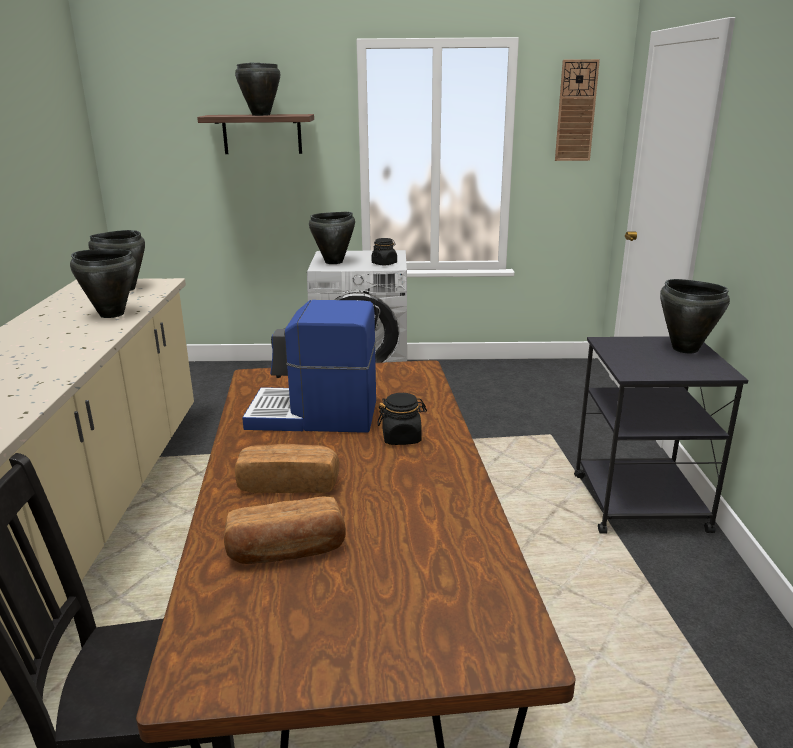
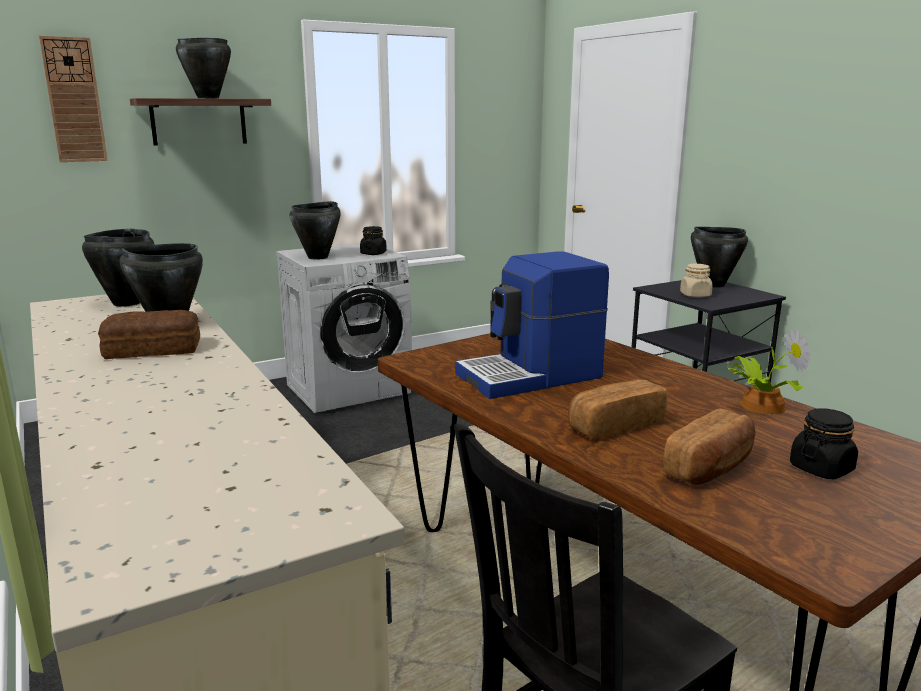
camera: 30 degrees left, 5 degrees down
(65, 335) = (154, 350): none -> bread
(402, 438) = (635, 375): black jar -> black jar (821, 468)
(455, 503) = (759, 405): none -> potted plant
(576, 111) = (504, 99): wall clock -> wall clock (74, 100)
(637, 358) = (695, 295): none -> beige jar

